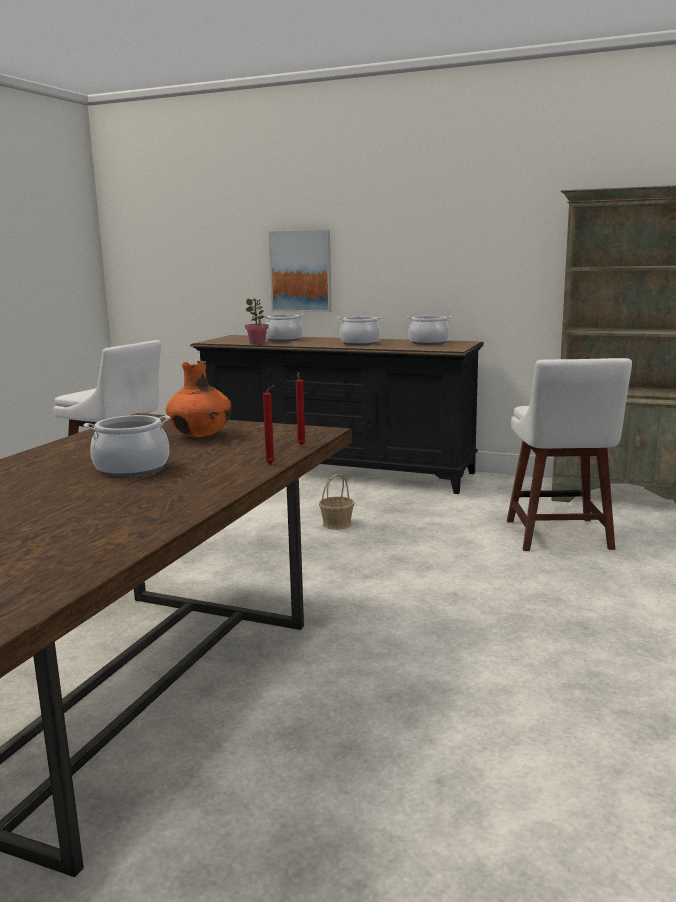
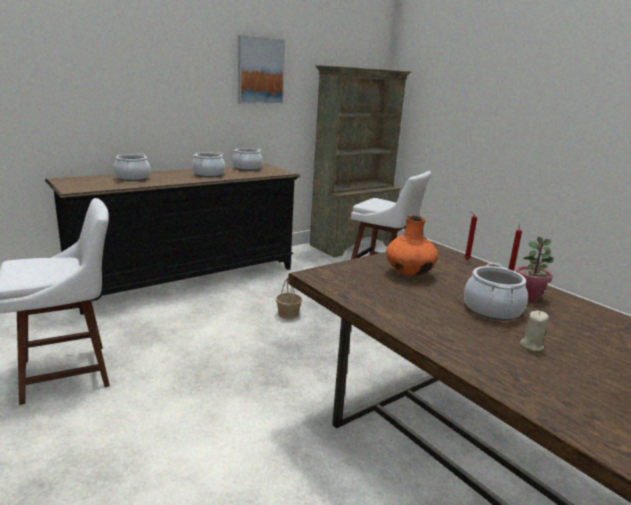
camera: 60 degrees left, 5 degrees up
(44, 487) = (531, 345): none -> beige candle
(257, 343) = (131, 185): potted plant -> potted plant (529, 296)
(301, 271) = (121, 113): picture -> picture (260, 71)

